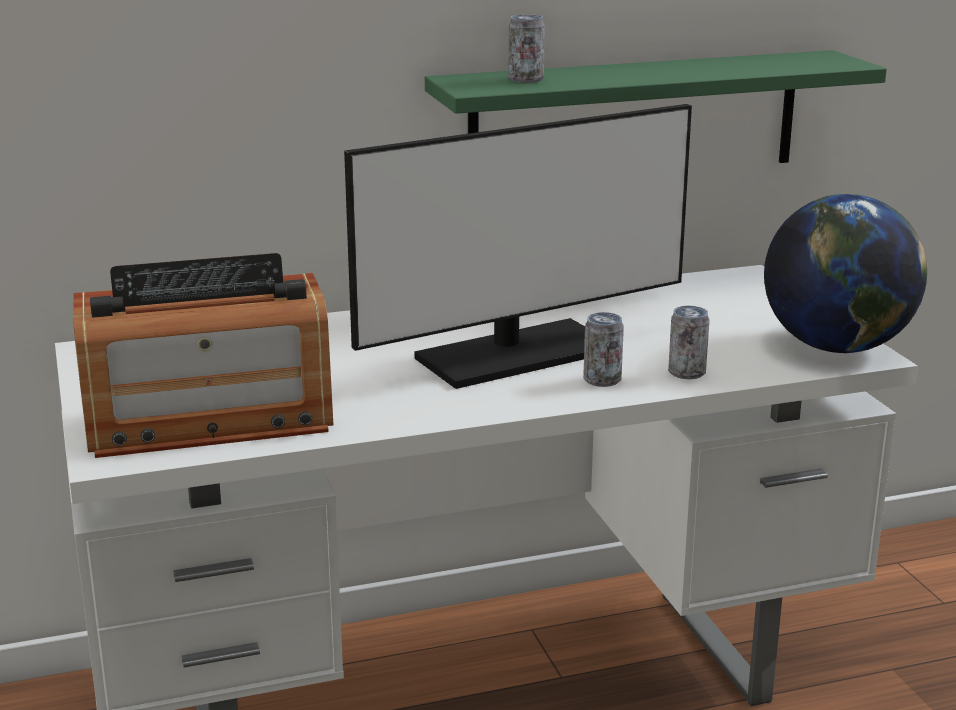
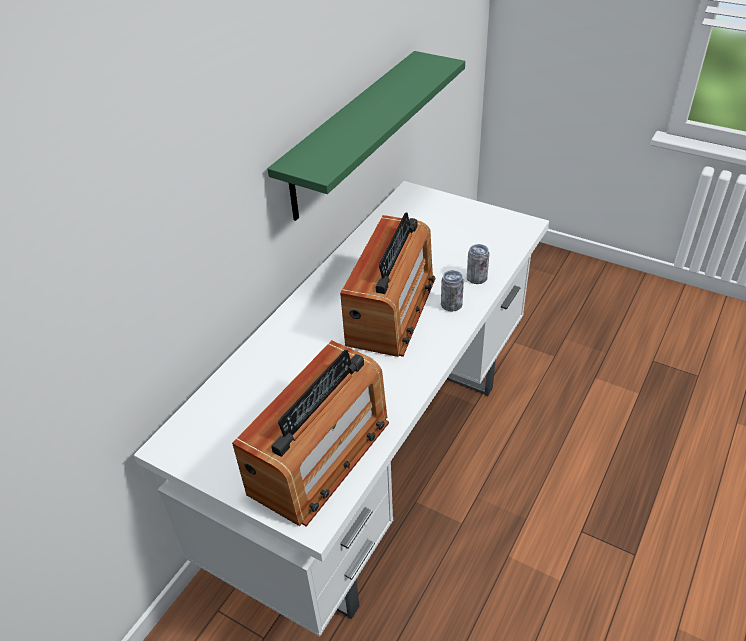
camera: 40 degrees left, 20 degrees up
(516, 355) = (391, 310): monitor -> radio
(525, 79) = (329, 148): can -> none
(837, 348) = (509, 226): globe -> none

